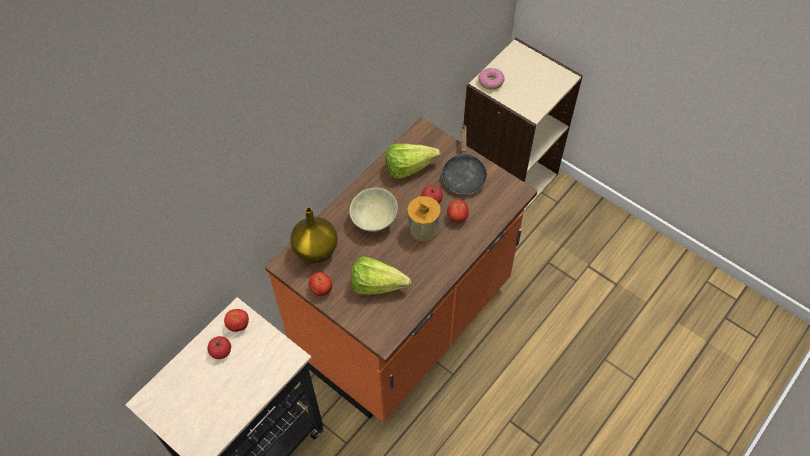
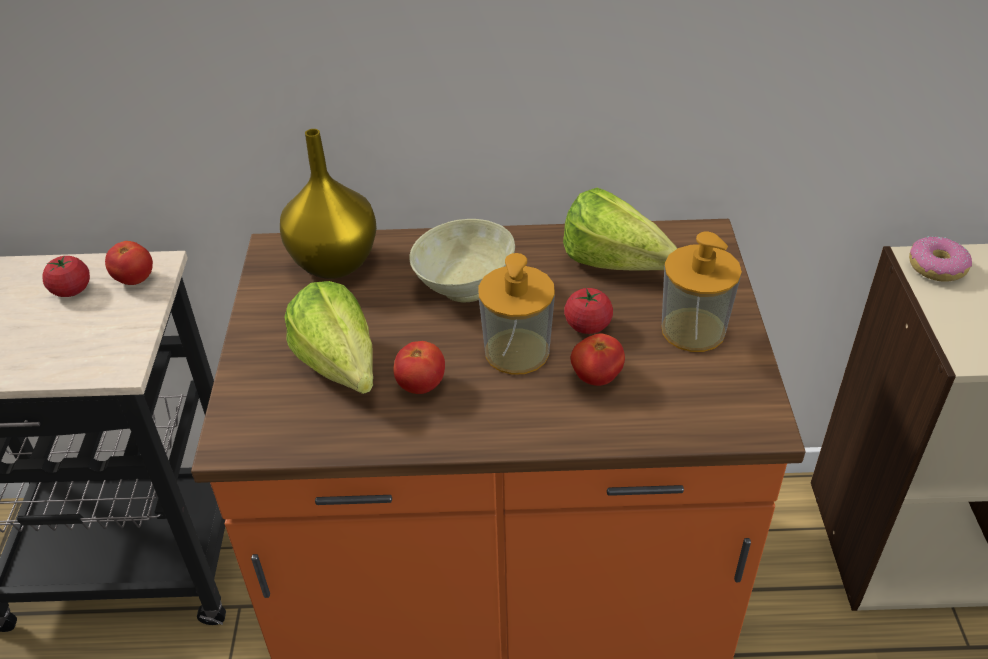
camera: 50 degrees right, 15 degrees down
(321, 289) = (266, 310): tomato -> tomato (421, 385)
(463, 174) = (693, 330): black frying pan -> soap dispenser

